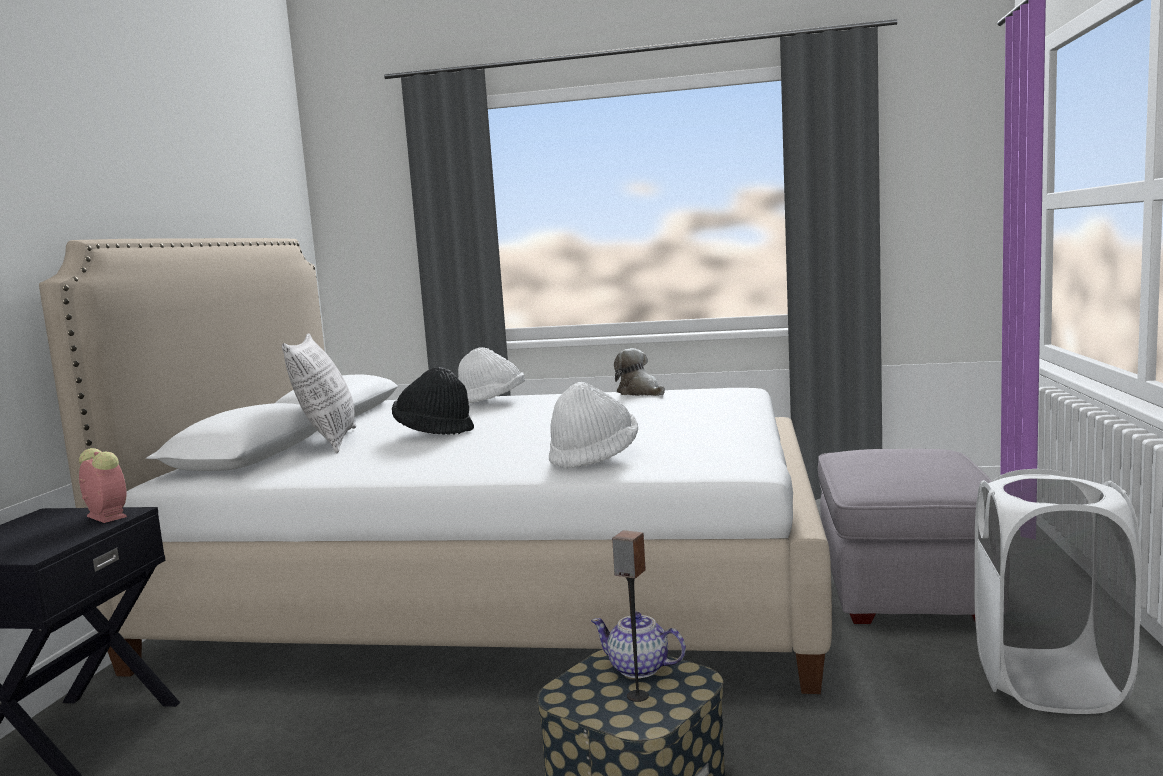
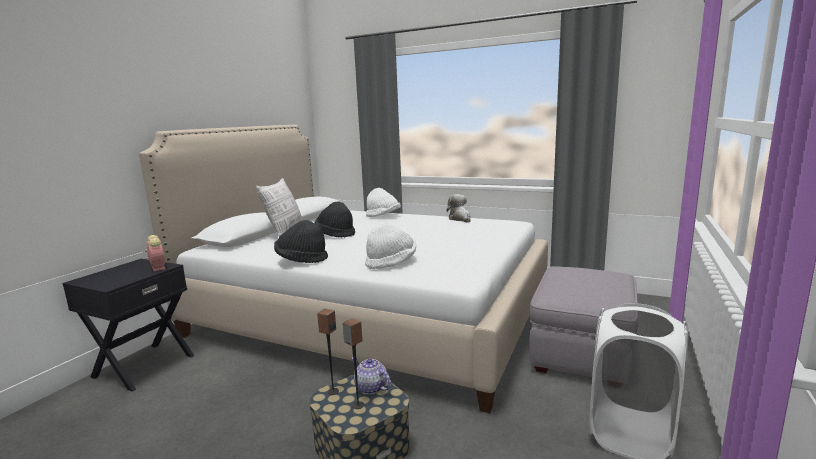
camera: 15 degrees right, 5 degrees up
(415, 471) = (301, 260): none -> black hat
(573, 685) = (333, 391): none -> speaker

